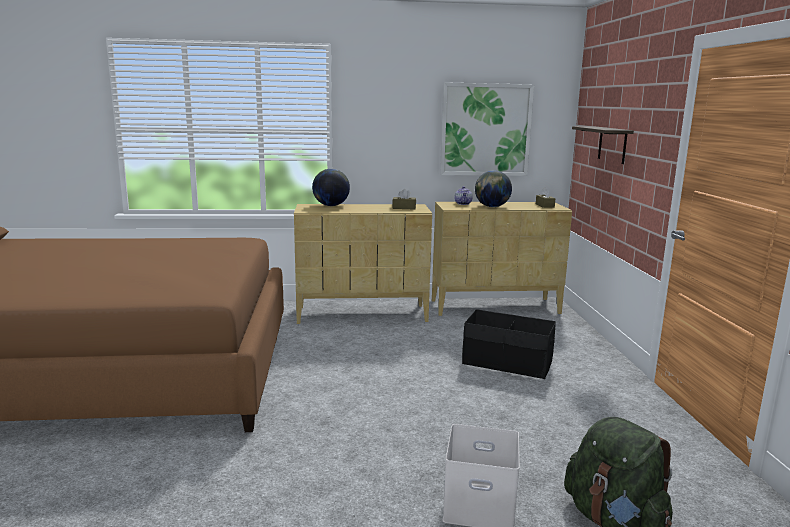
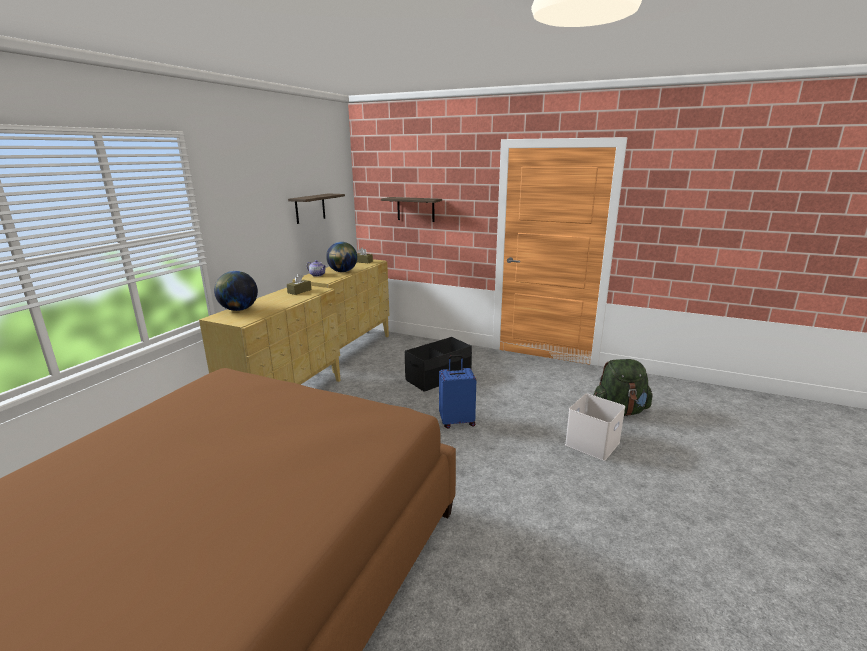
camera: 60 degrees left, 5 degrees up
(421, 397) = (457, 421): none -> blue suitcase
(485, 130) = (310, 208): picture -> shelf

